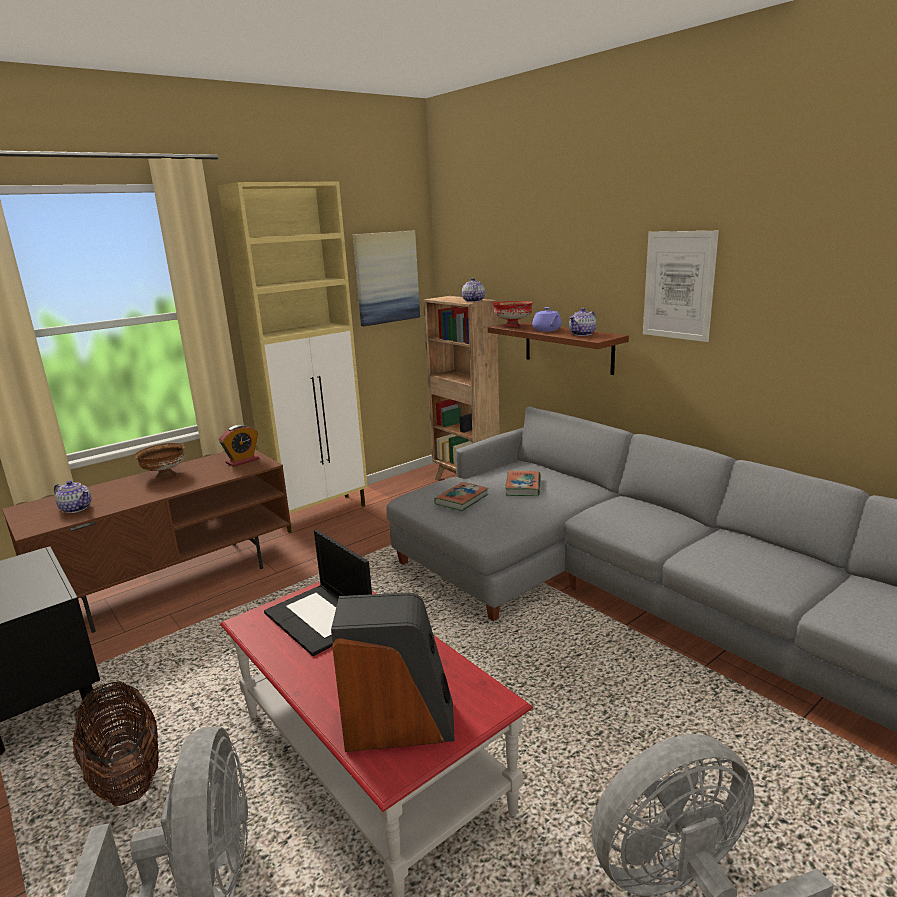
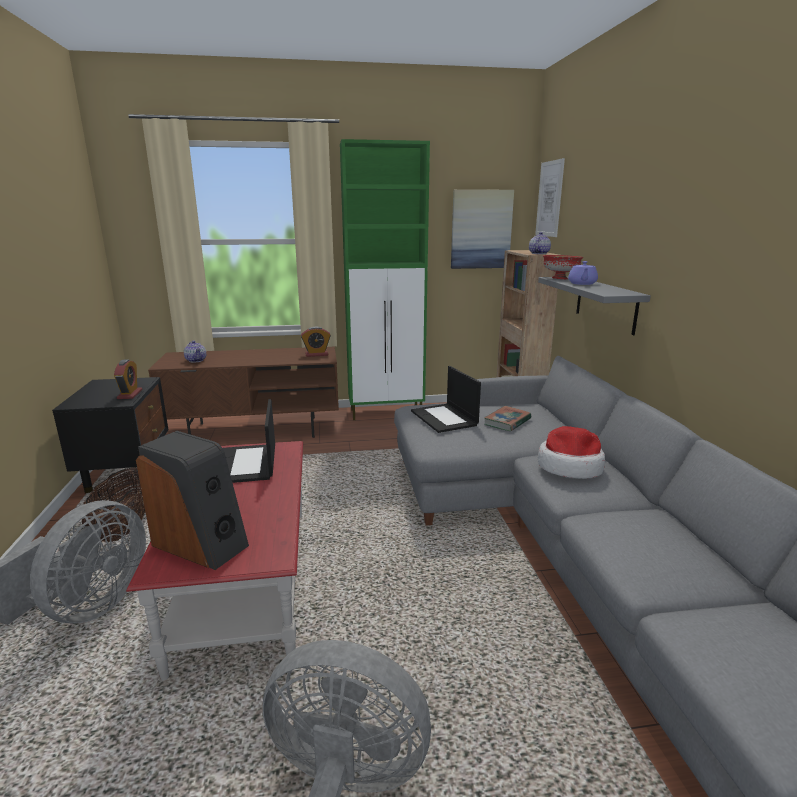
camera: 30 degrees right, 0 degrees up
(44, 583) = (130, 394): none -> alarm clock
(164, 475) = (263, 353): brown bowl -> none
(321, 513) = (387, 413): beige cabinet -> green cabinet
(461, 499) = (445, 418): book -> laptop
(568, 347) = (605, 304): brown shelf -> grey shelf
(582, 334) = (606, 289): teapot -> none
(624, 514) = (569, 466): none -> hat
(678, 285) = (697, 243): picture -> picture (549, 199)

